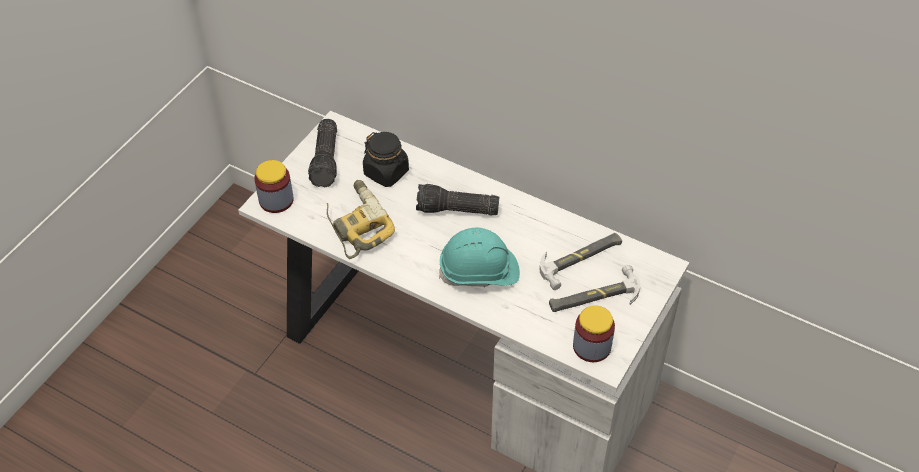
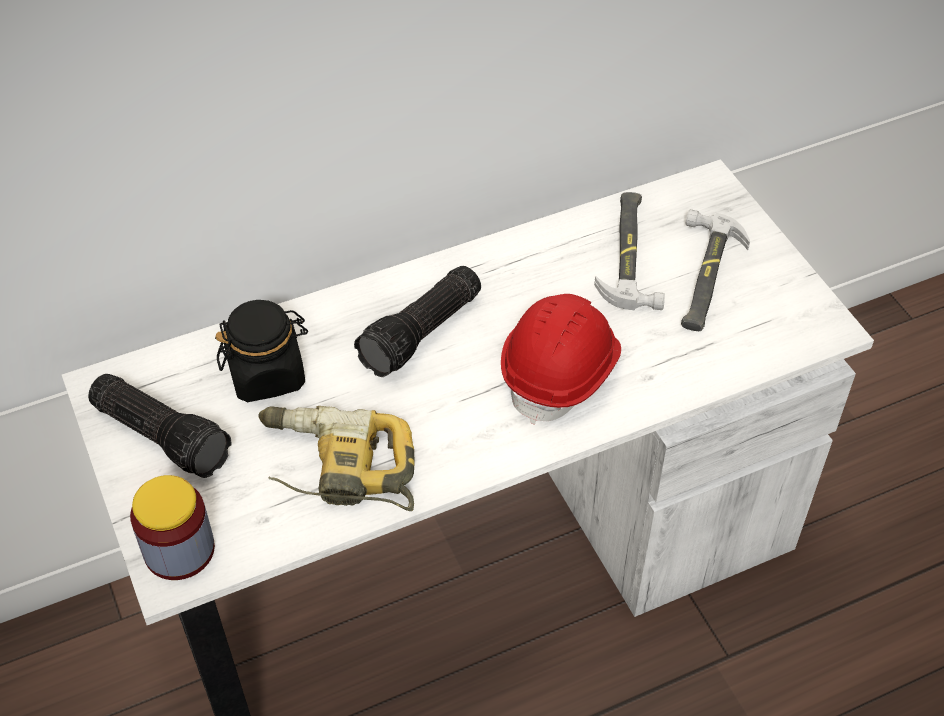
camera: 55 degrees left, 0 degrees up
(479, 272) = (561, 372): turquoise hard hat -> red hard hat
(592, 346) = (788, 326): jar -> none

